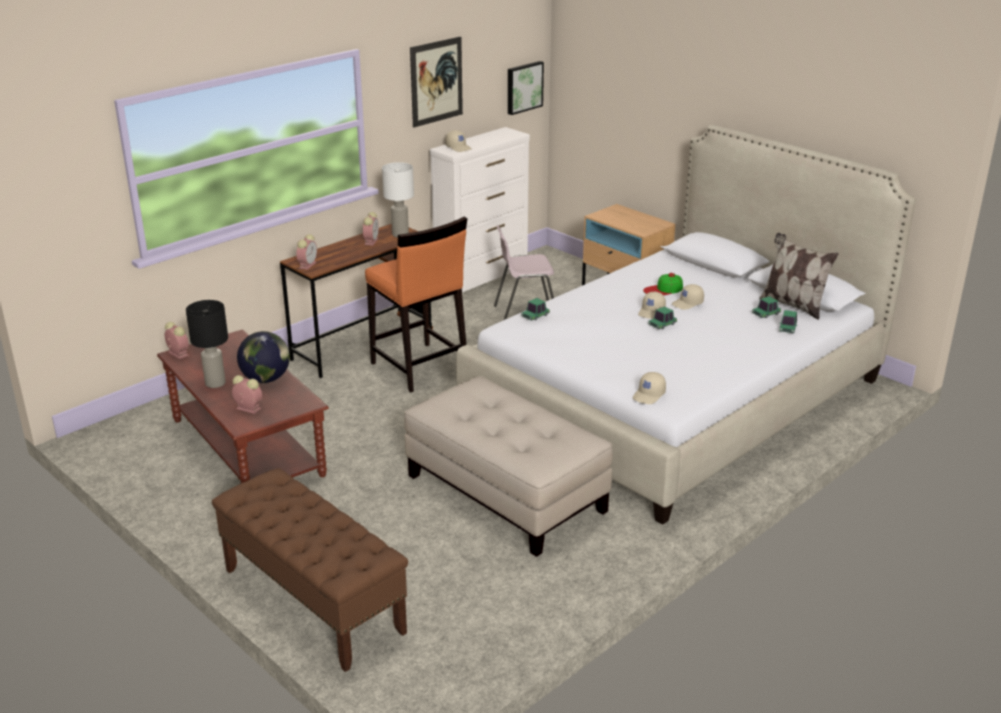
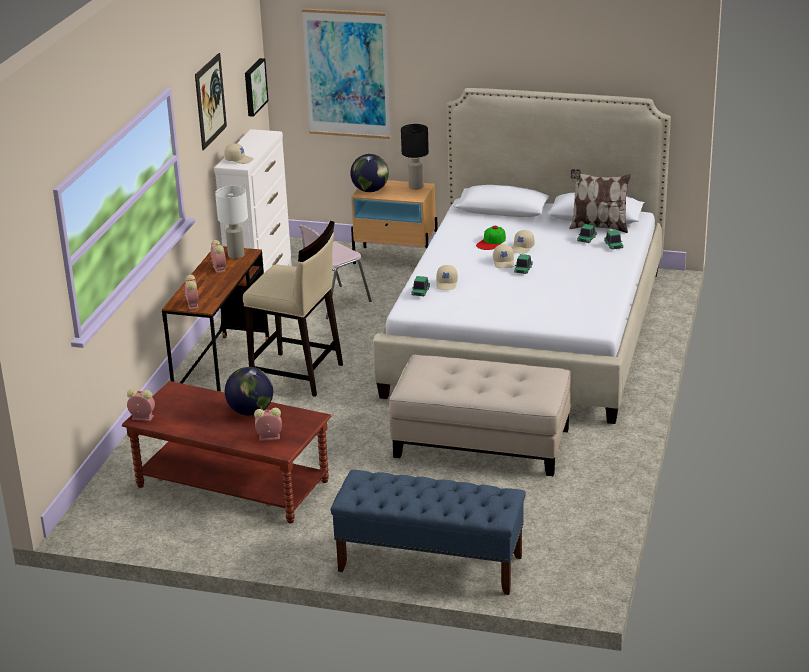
camera: 30 degrees left, 0 degrees up
(215, 383) = (211, 428): black table lamp -> black table lamp (415, 187)
(312, 600) = (429, 563): brown bench -> blue bench
(419, 368) = (297, 375): orange stool -> beige stool
(608, 215) = (370, 190): none -> globe
(614, 91) = (347, 73): none -> picture
(649, 395) = (574, 324): beige cap -> beige cap (447, 284)

